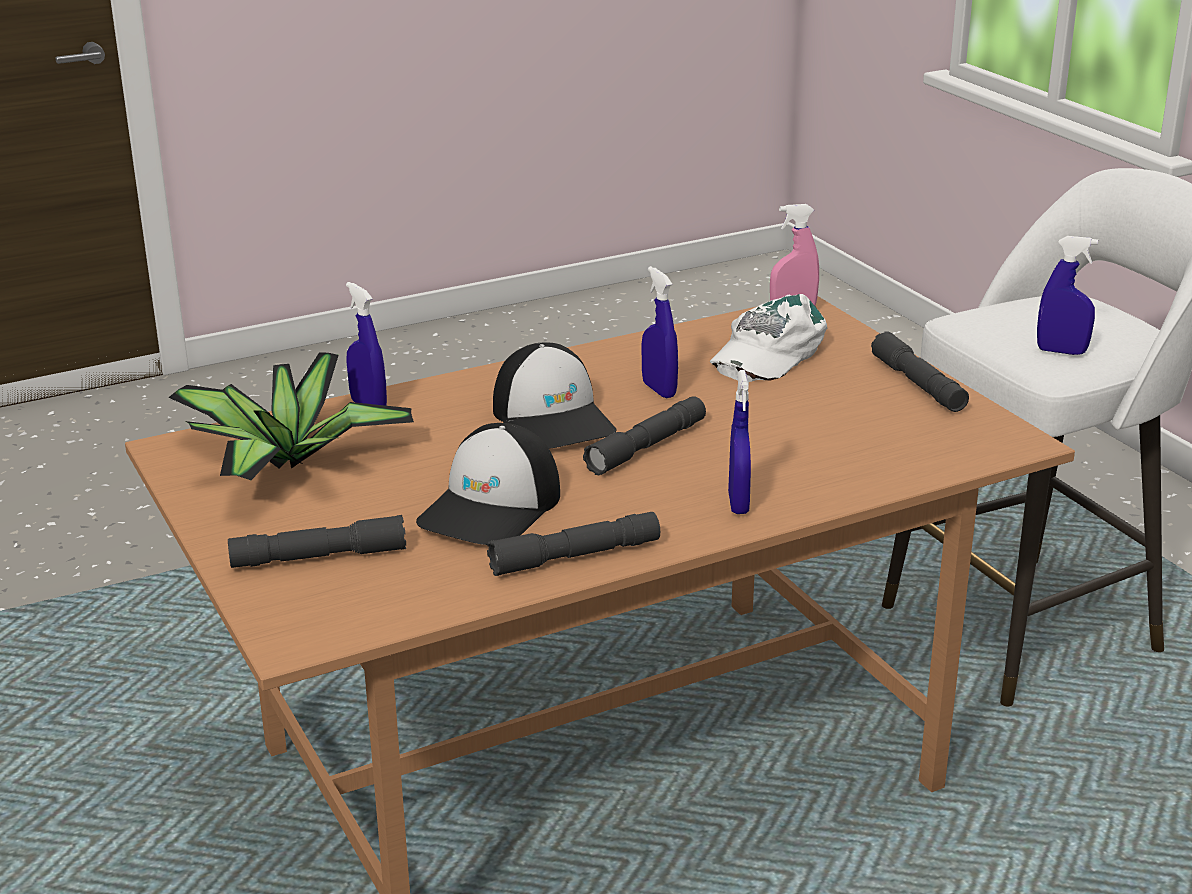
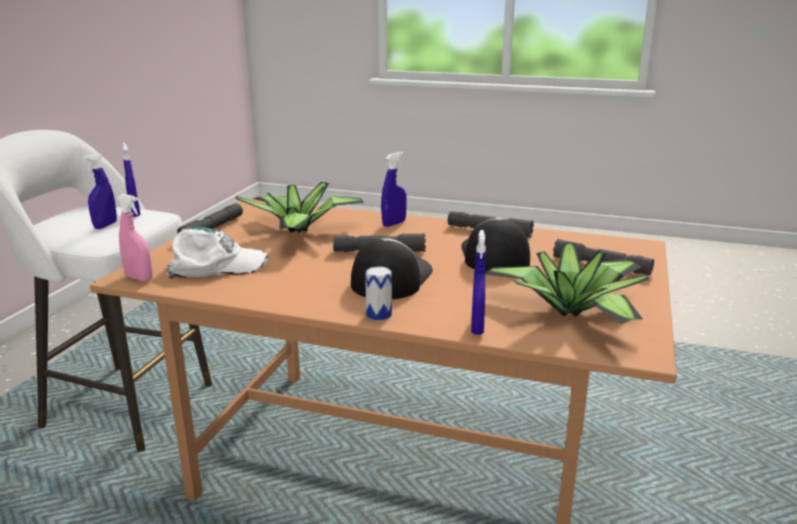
camera: 135 degrees left, 5 degrees down
(485, 379) = (379, 315): none -> can
(492, 508) = (493, 255): cap -> cap turned 75 degrees counterclockwise
(659, 390) = (311, 270): blue spray bottle -> blue spray bottle (105, 225)
(818, 432) = (301, 231): none -> potted plant

